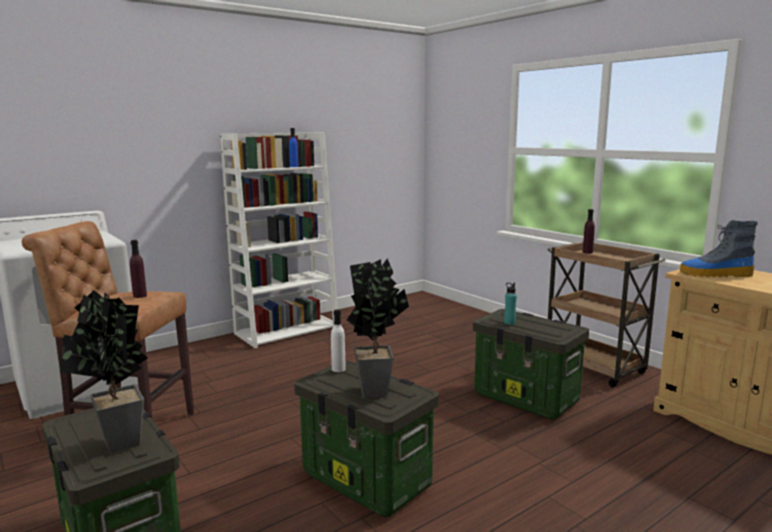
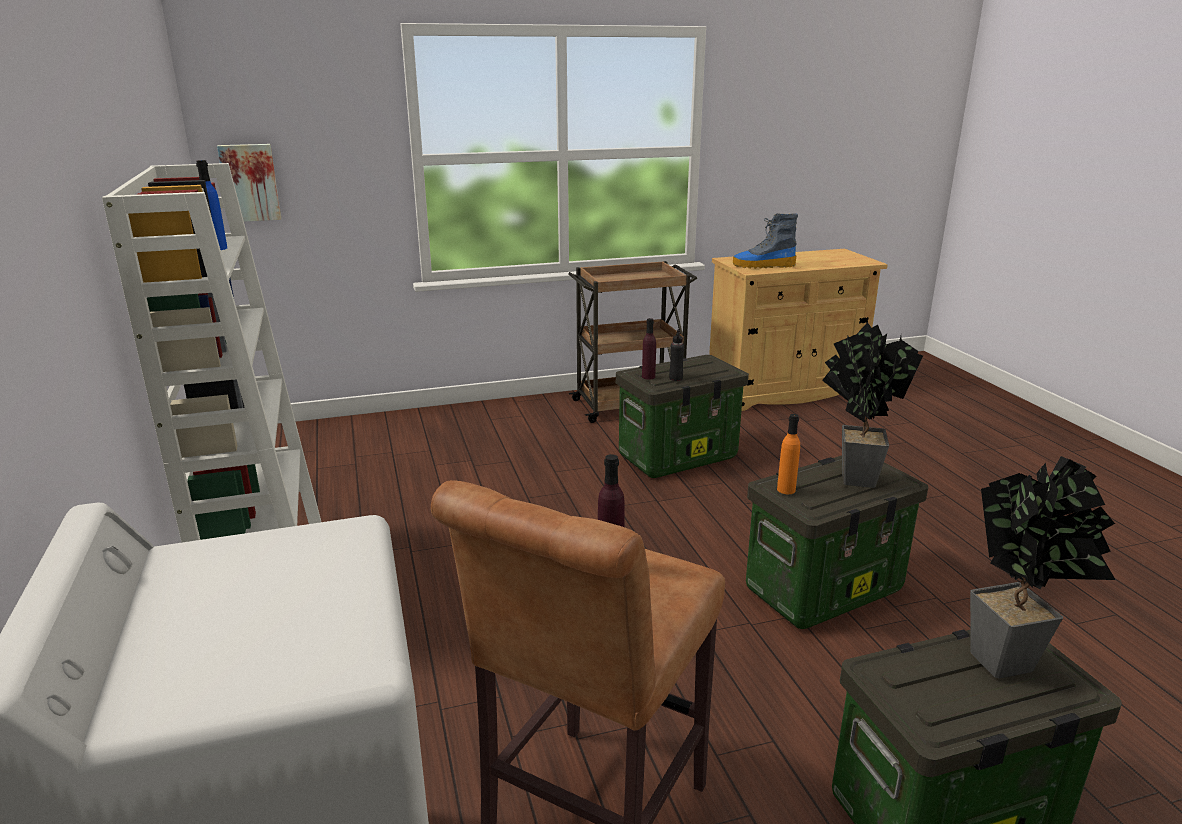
camera: 70 degrees left, 10 degrees up
(338, 369) = (786, 490): white bottle -> orange bottle
(441, 157) = (250, 182): none -> picture
(509, 322) = (675, 378): turquoise bottle -> black bottle
(587, 252) = (602, 279): purple bottle -> purple bottle (648, 377)
(715, 275) = (763, 266): boot -> boot turned 60 degrees clockwise

